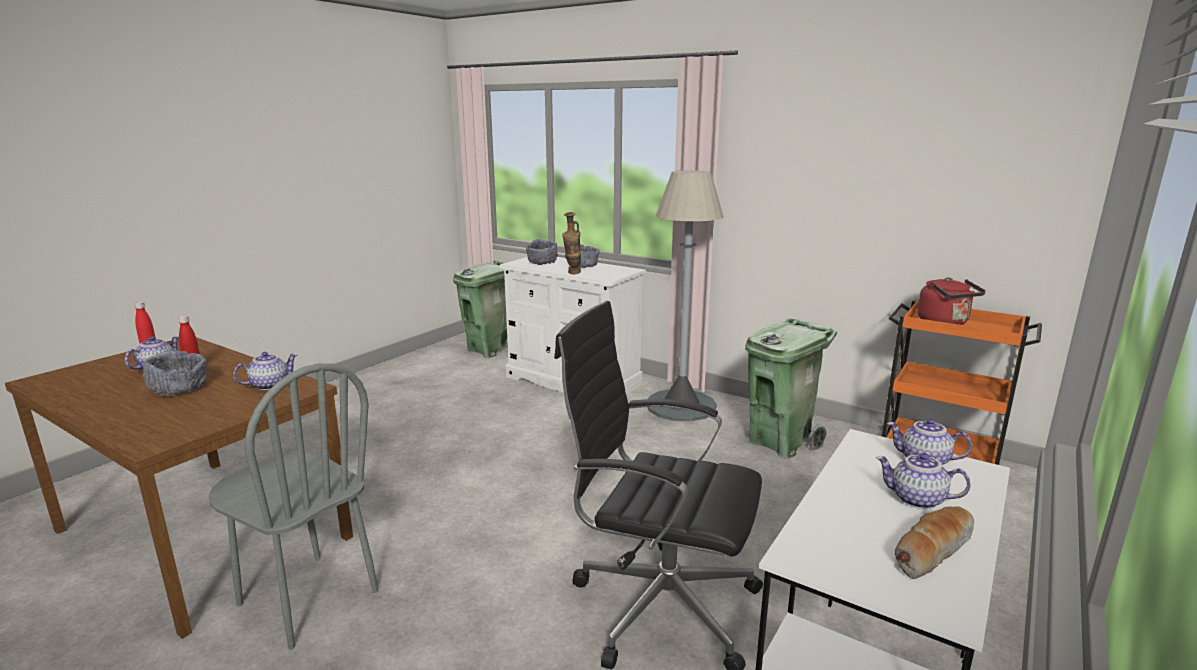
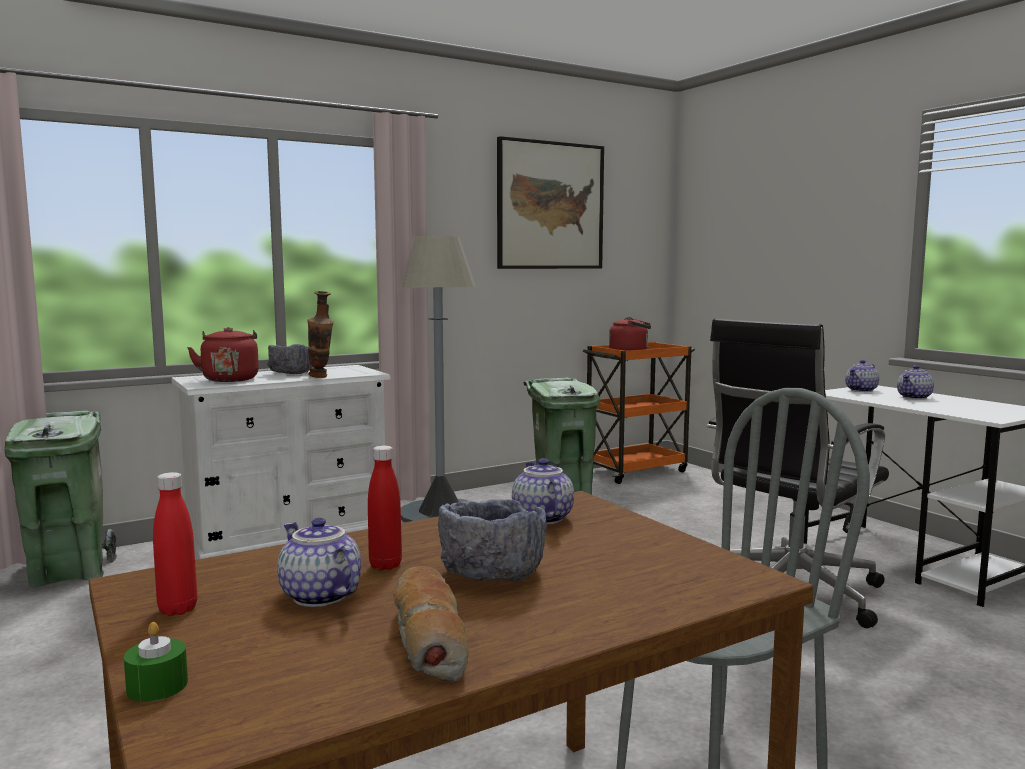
camera: 65 degrees left, 10 degrees down
(79, 367) = (157, 686): none -> green candle
(542, 262) = (230, 379): grey bowl -> red kettle
(881, 135) = (550, 206): none -> picture
(932, 550) = (975, 403): bread -> bread (427, 638)

